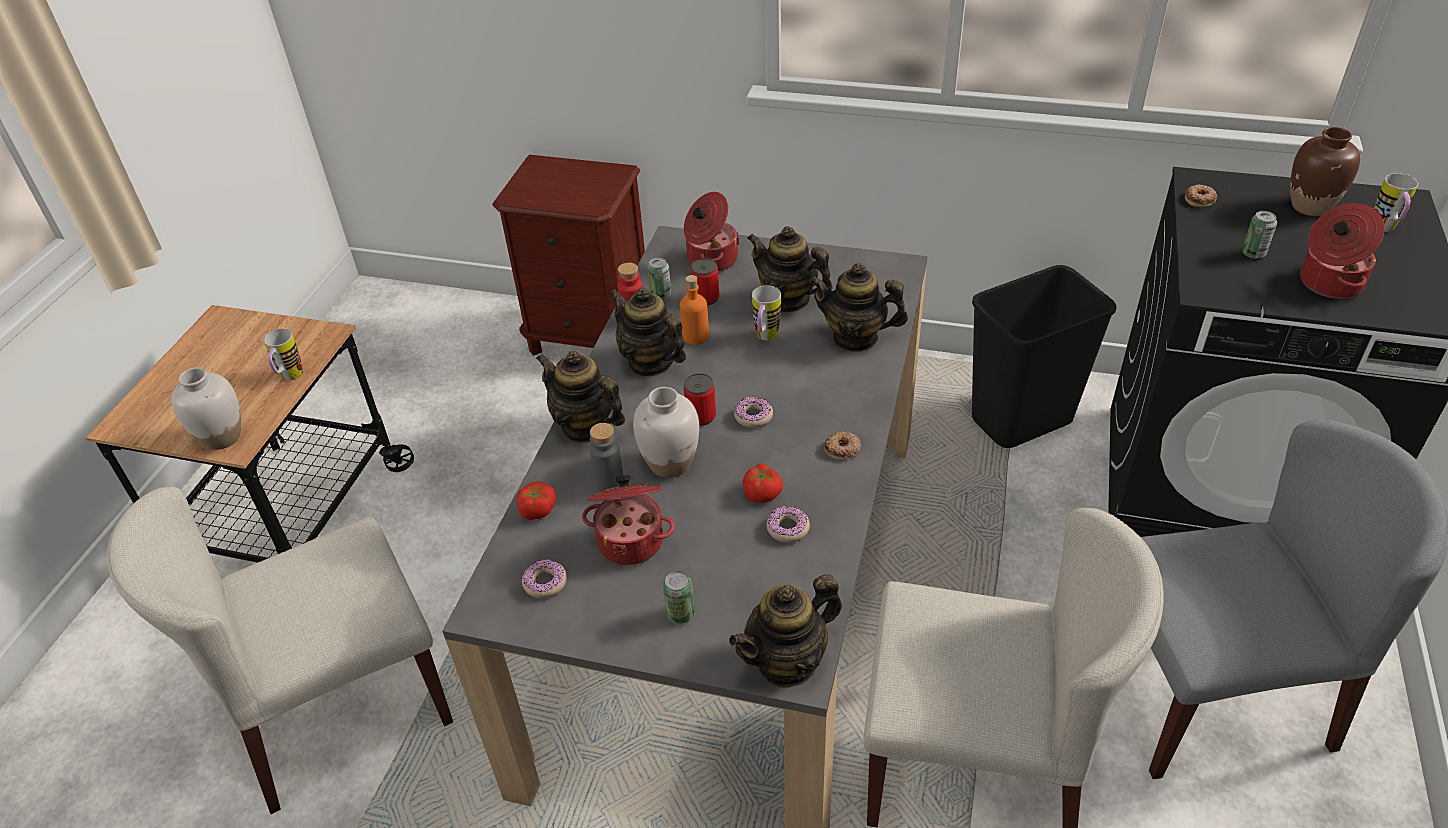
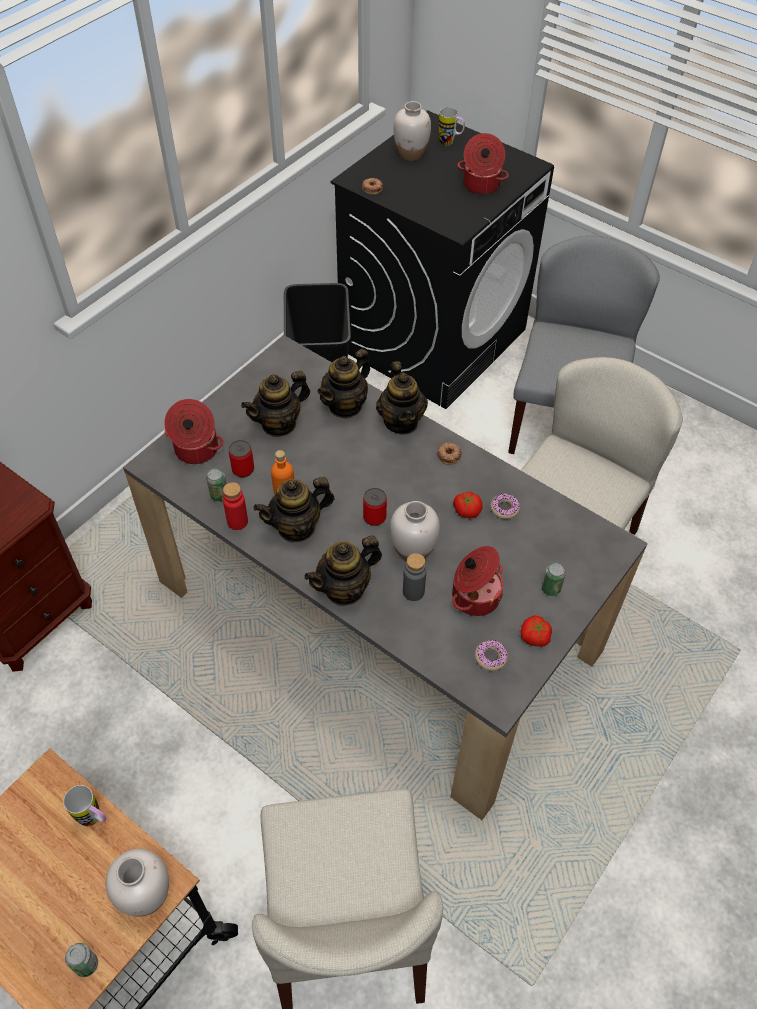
camera: 70 degrees left, 10 degrees up
(537, 509) = (417, 644): tomato -> tomato (534, 637)
(753, 416) = (392, 489): donut -> none
(765, 338) = (314, 453): mug -> none
(788, 662) = (609, 548): teapot -> teapot (401, 422)
(1253, 253) = (437, 196): can -> can (86, 964)
(1310, 206) = (411, 154): brown vase -> white vase

